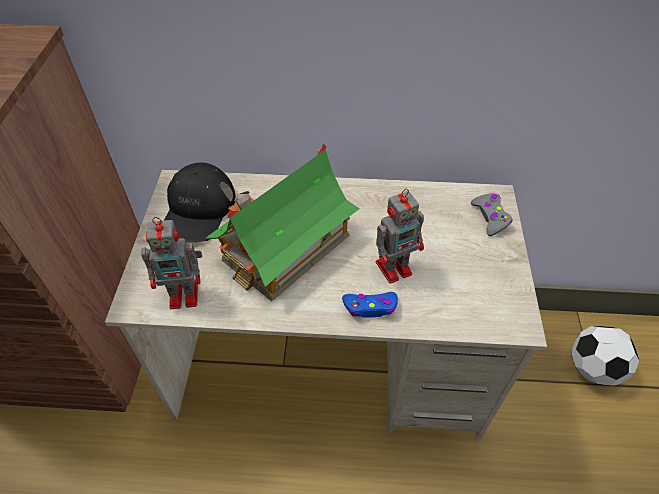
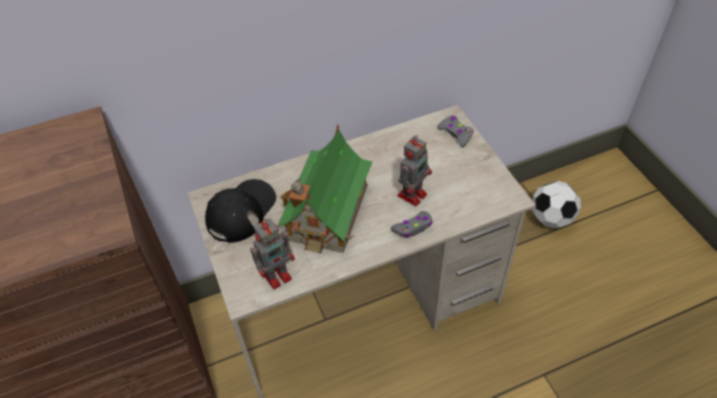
camera: 25 degrees left, 0 degrees up
(198, 209) = (241, 211): black cap -> black cap turned 135 degrees counterclockwise
(370, 307) = (413, 228): blue game controller -> grey game controller

